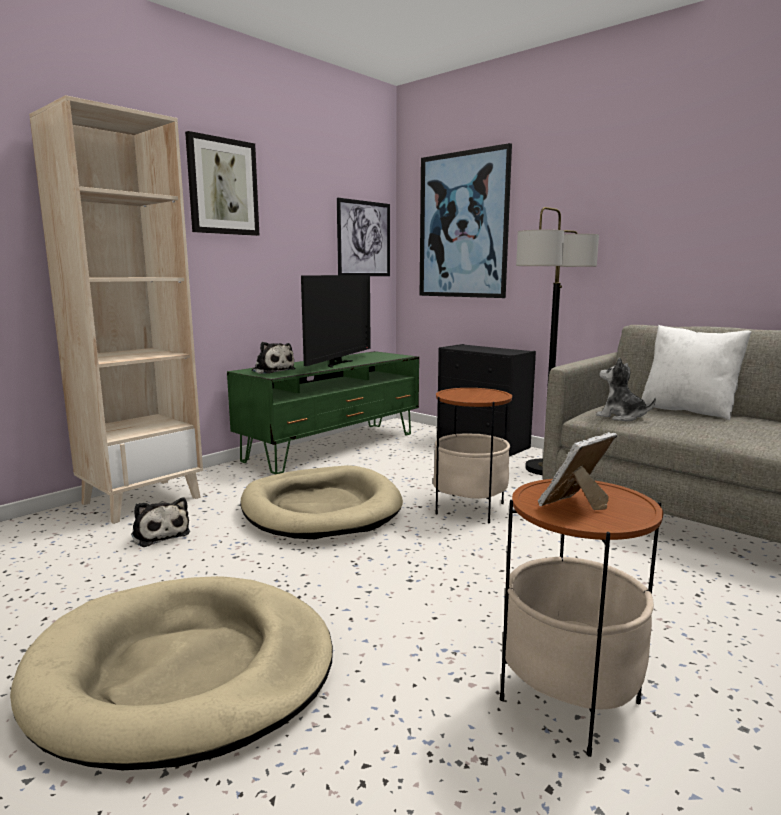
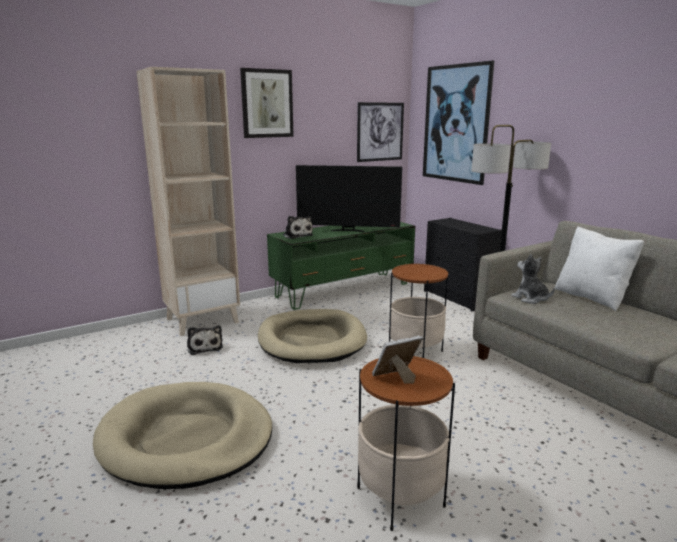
camera: 15 degrees right, 5 degrees up
(338, 364) = (348, 230): television -> television turned 60 degrees clockwise

